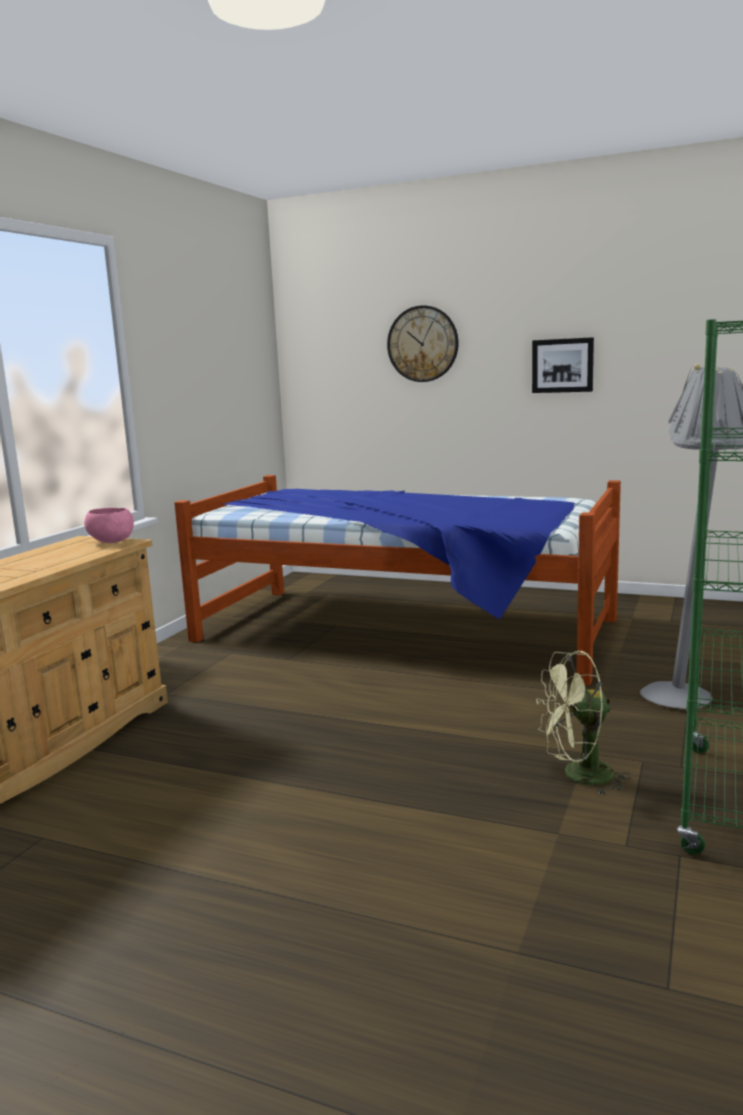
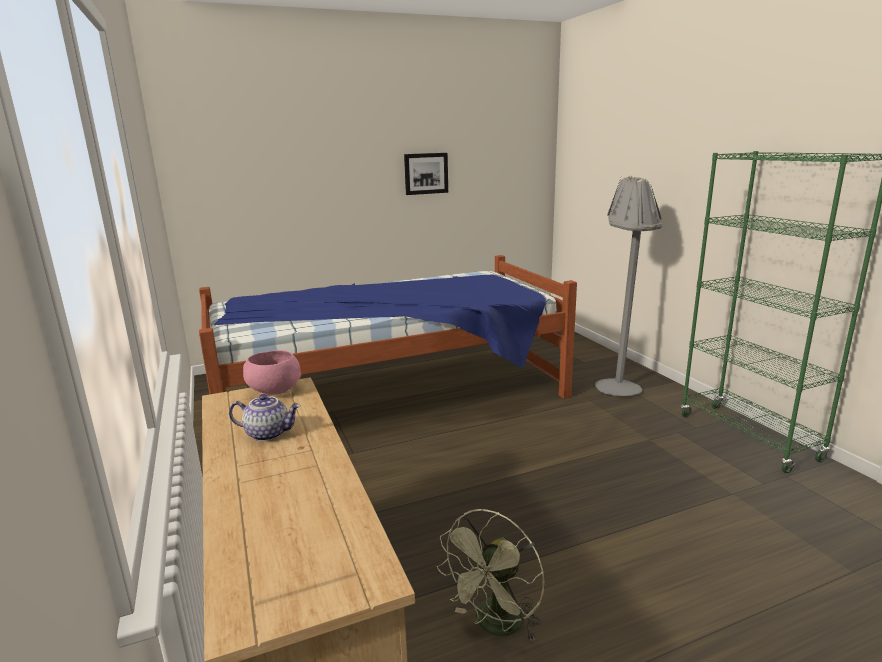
camera: 45 degrees left, 5 degrees up
(45, 559) = (268, 433): none -> teapot
(422, 344) = (313, 155): wall clock -> none
(579, 776) = (674, 455): green fan -> green fan (495, 626)

